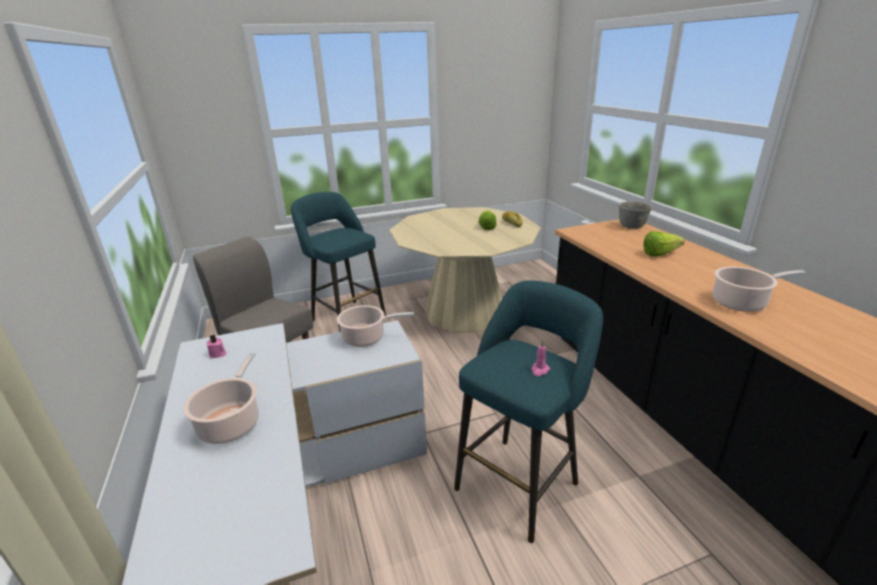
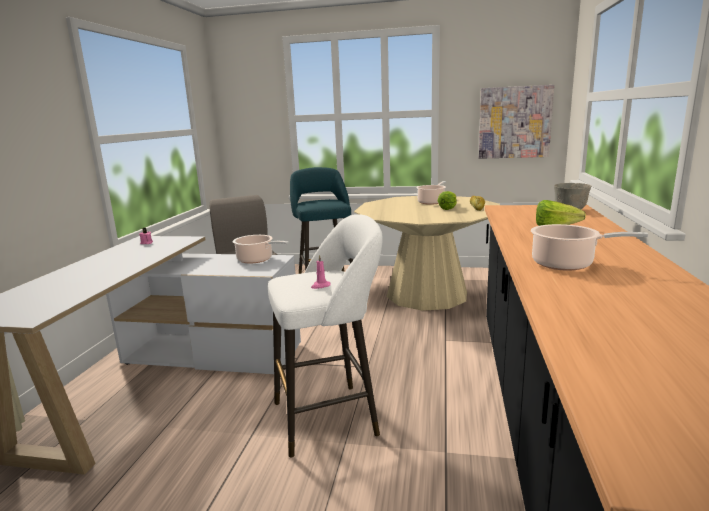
camera: 30 degrees right, 10 degrees down
(231, 422) = (101, 269): cooking pot -> cooking pot (432, 202)
(507, 127) = (514, 122): none -> picture
(520, 481) = (331, 416): turquoise stool -> white stool

